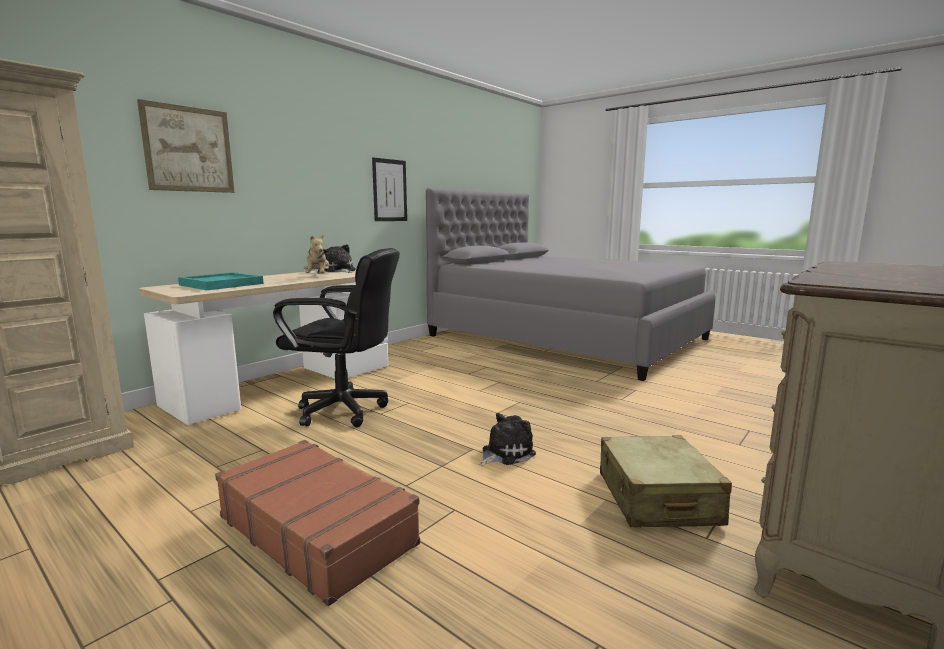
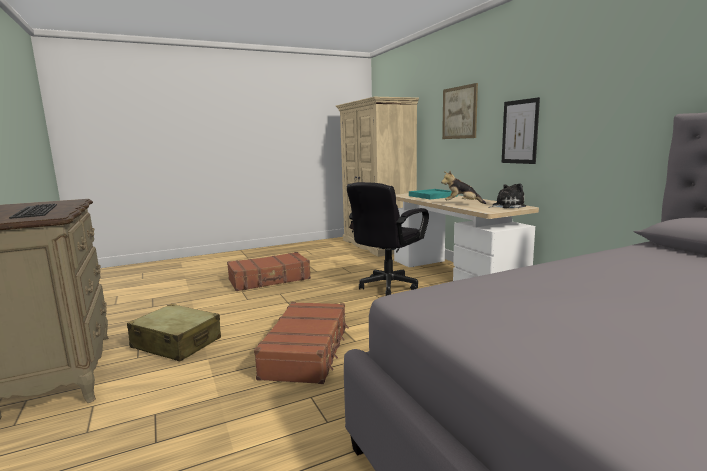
camera: 115 degrees right, 0 degrees up
(389, 190) = (618, 123): picture -> picture (520, 132)
(505, 453) = (278, 318): plush toy -> none
(564, 415) = (307, 351): none -> brown suitcase
(885, 271) = (33, 211): none -> keyboard

